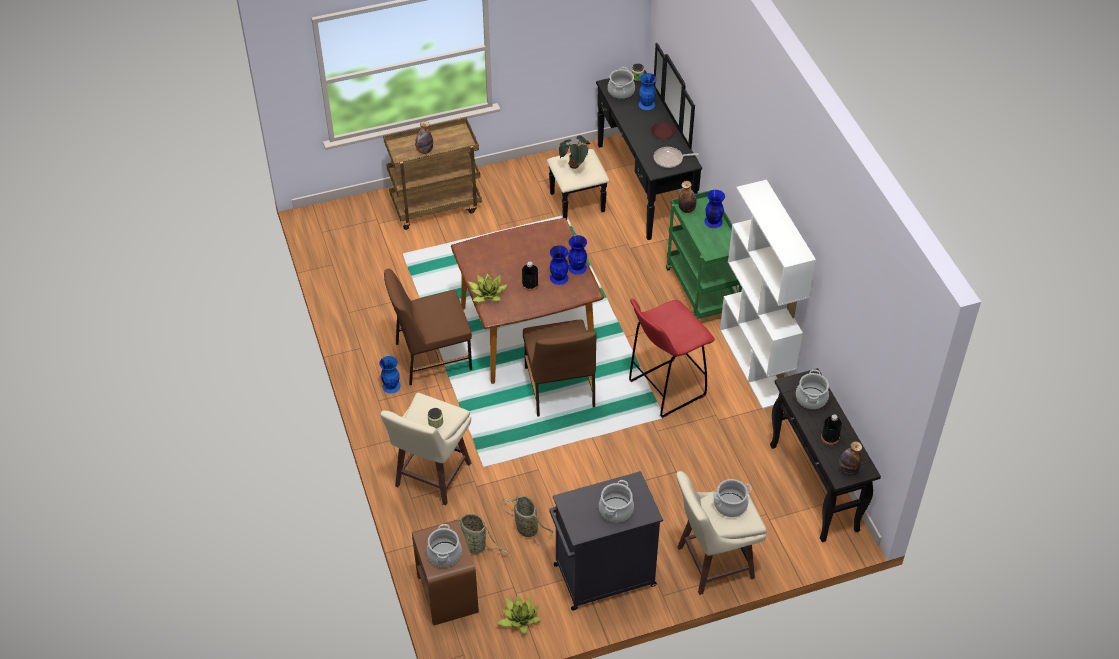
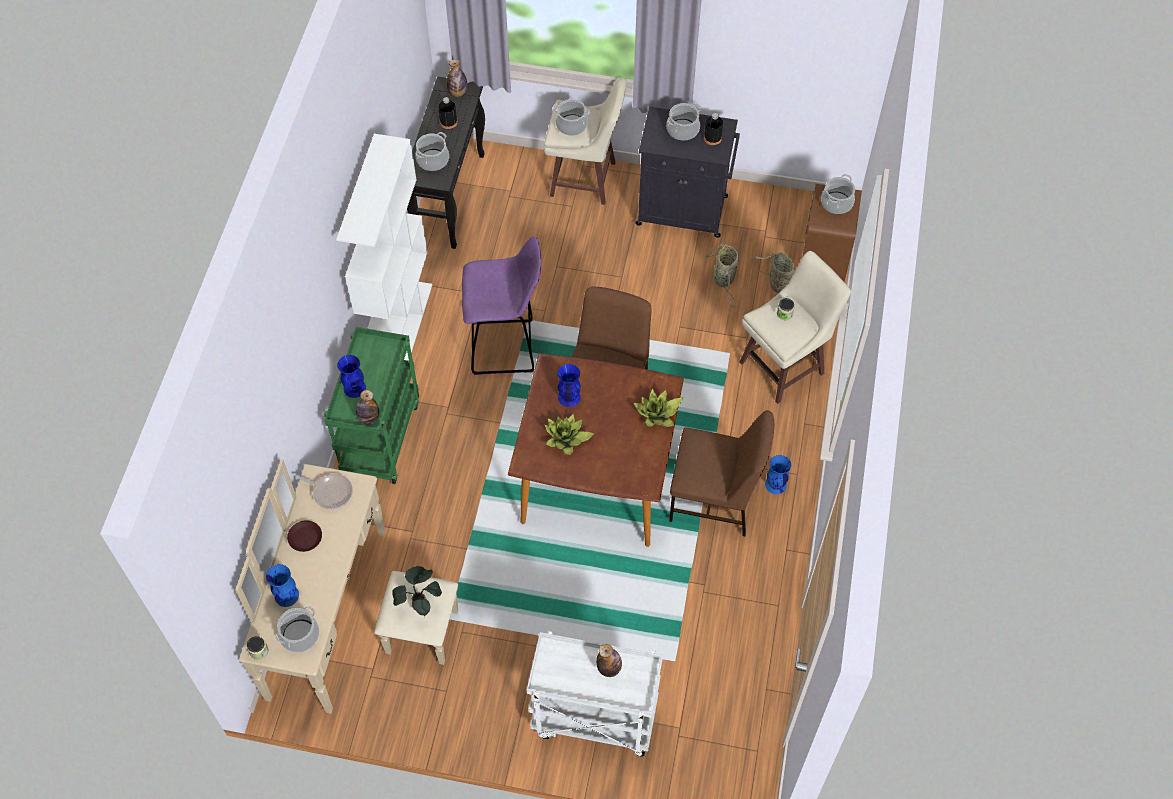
camera: 150 degrees left, 10 degrees up
(436, 205) = (593, 719): brown cart -> white cart
(519, 619) = (774, 210): potted plant -> potted plant (566, 439)
(530, 285) = (605, 403): black bottle -> black bottle (712, 138)
(577, 268) = (541, 400): blue vase -> none
(629, 190) = (349, 617): black dresser -> beige dresser
(665, 389) = (505, 347): red stool -> purple stool

